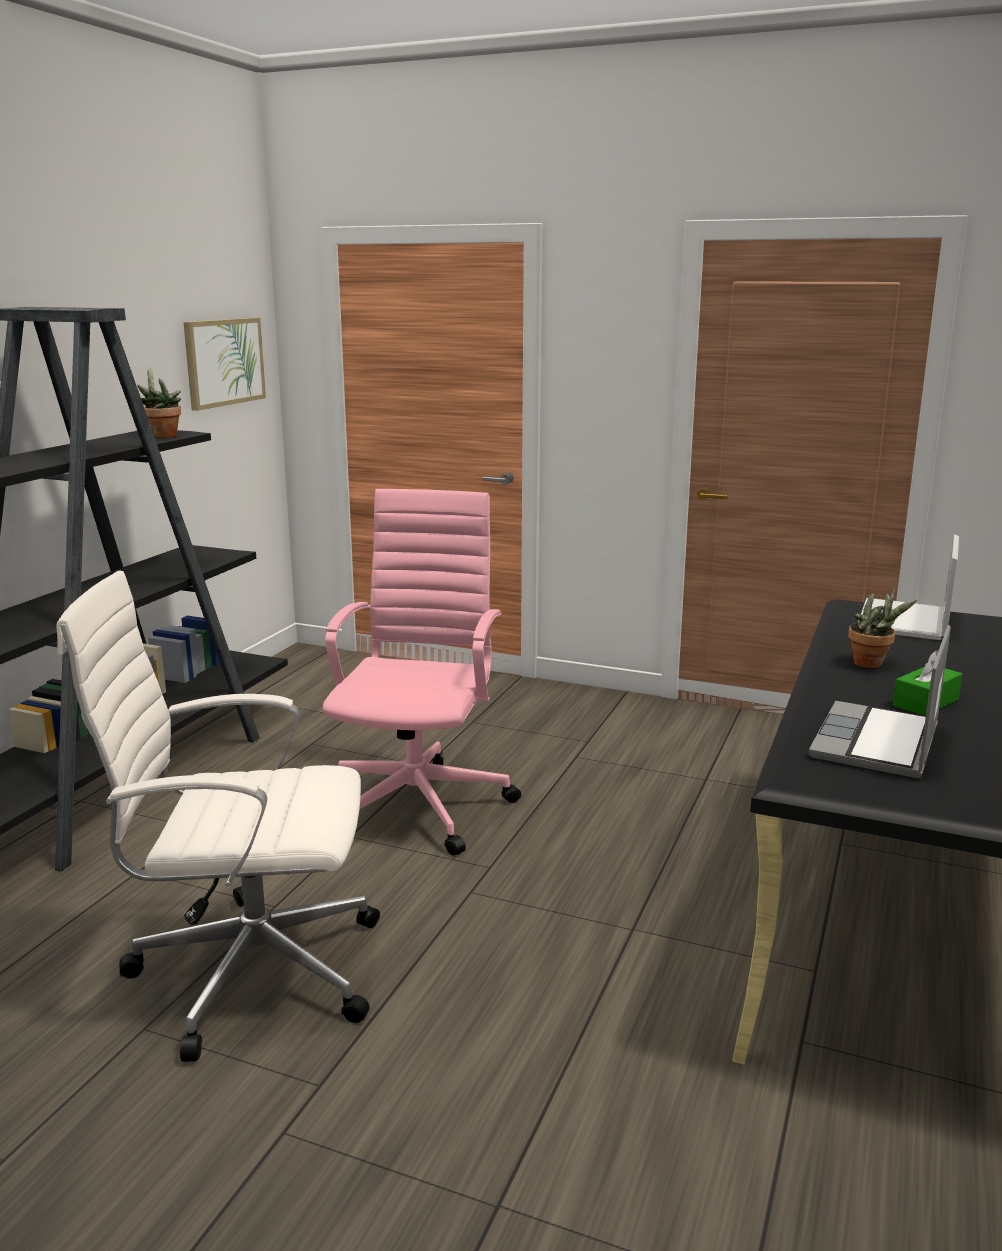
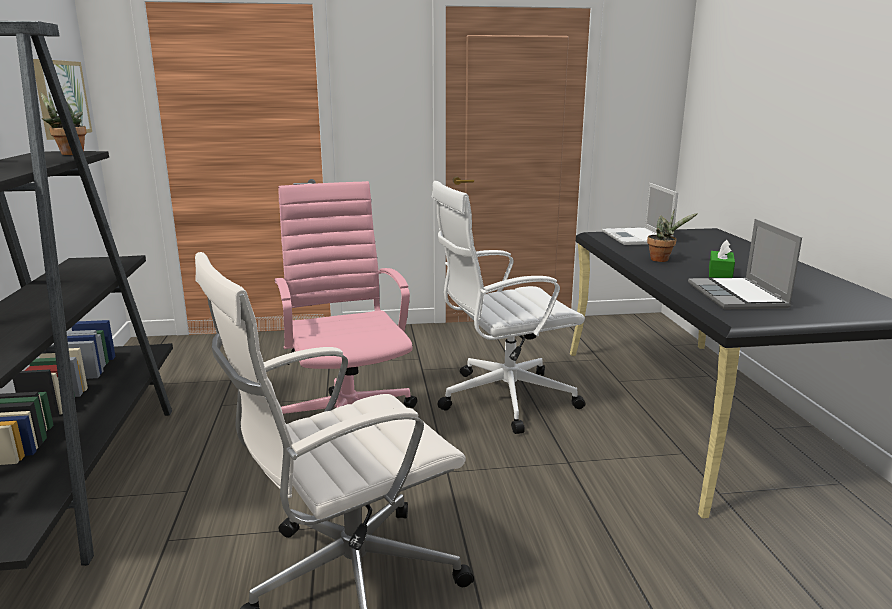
camera: 30 degrees left, 0 degrees up
(639, 822) = (503, 399): none -> white office chair

